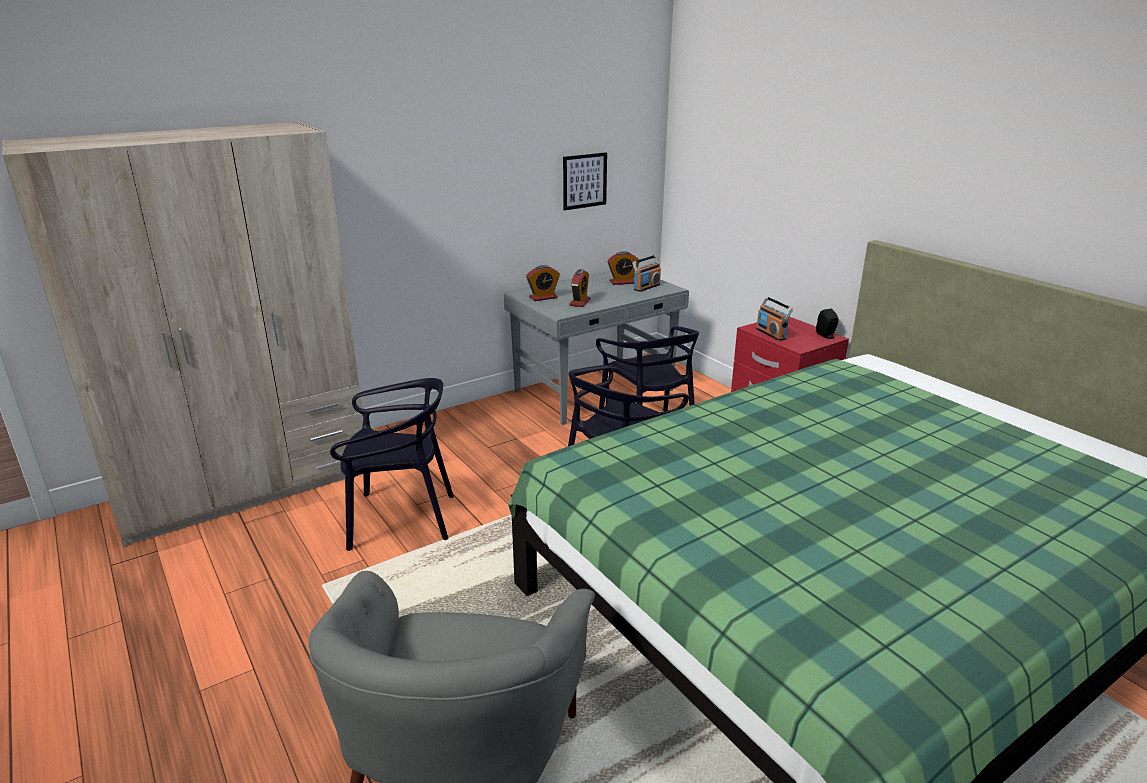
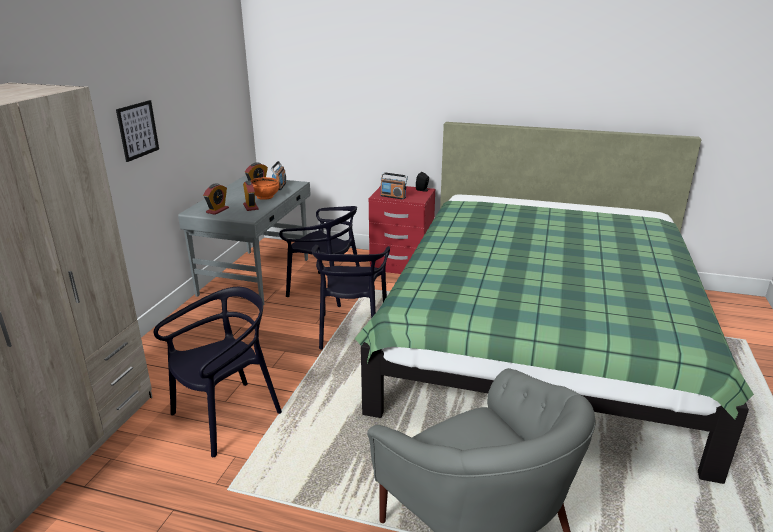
camera: 40 degrees left, 0 degrees up
(584, 181) = (210, 112): picture -> picture (137, 130)
(611, 295) = (264, 197): none -> orange bowl

